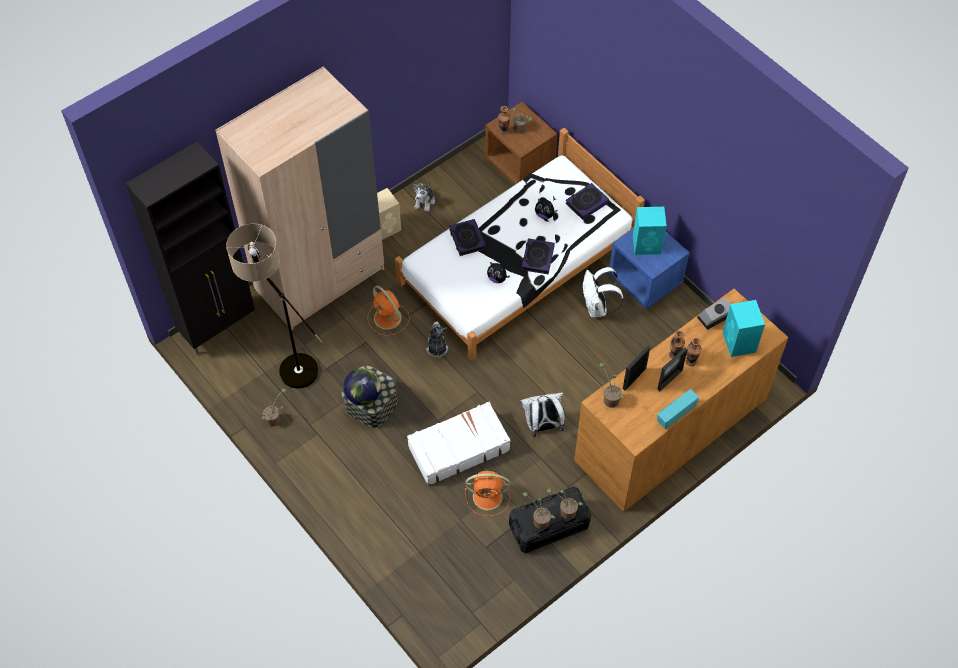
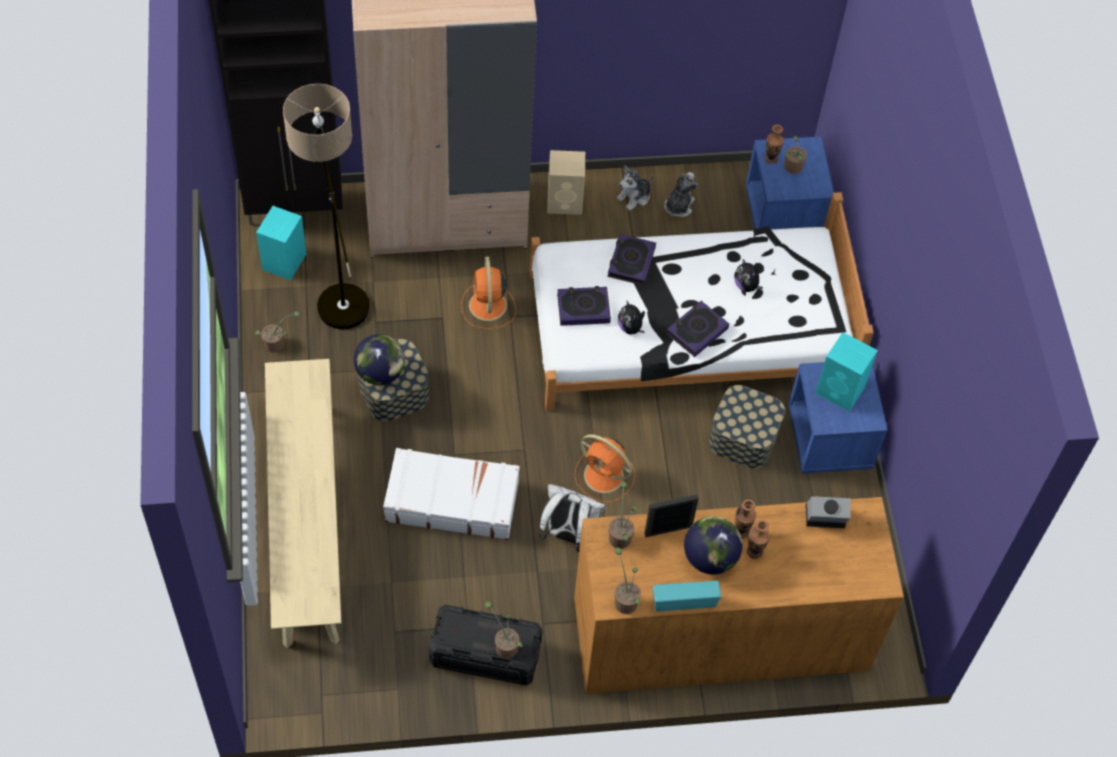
camera: 30 degrees right, 0 degrees up
(381, 516) = (306, 522): none -> beige bench
(436, 348) = (517, 372): plush toy -> plush toy (678, 206)
(489, 496) = (443, 577): orange fan -> orange fan (605, 476)
(520, 164) = (783, 215): brown nightstand -> blue nightstand
(539, 520) = (467, 636): potted plant -> potted plant (625, 599)
(586, 203) = (809, 300): book -> book (583, 308)
(597, 308) = (743, 437): white backpack -> storage box
(669, 380) = (710, 557): picture frame -> globe
(739, 343) = (834, 566): turquoise speaker -> turquoise speaker (283, 262)

